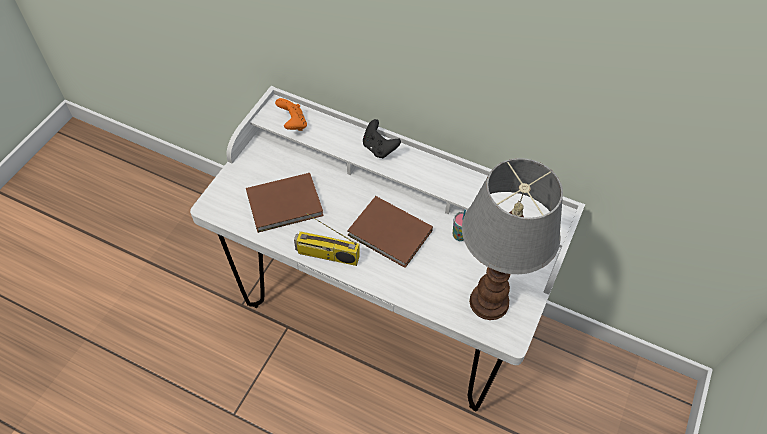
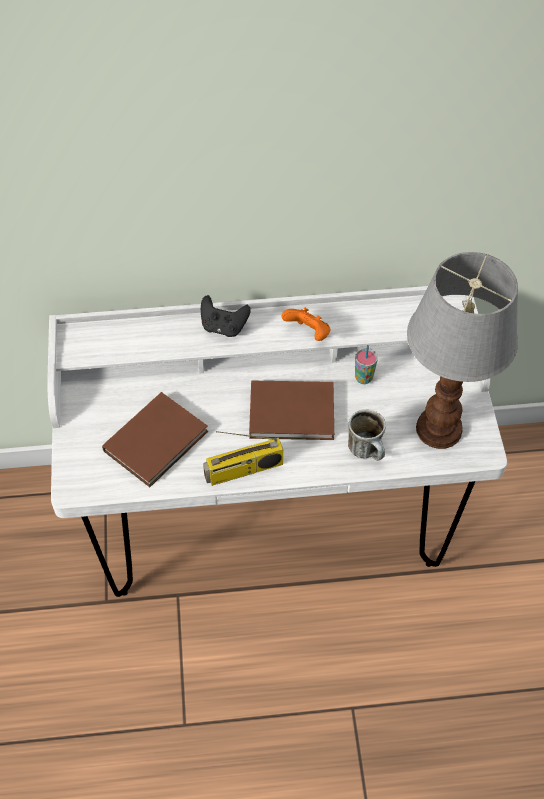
camera: 30 degrees left, 0 degrees up
(293, 124) = (107, 346): orange game controller -> orange game controller (308, 333)
(423, 289) = (368, 451): none -> mug

